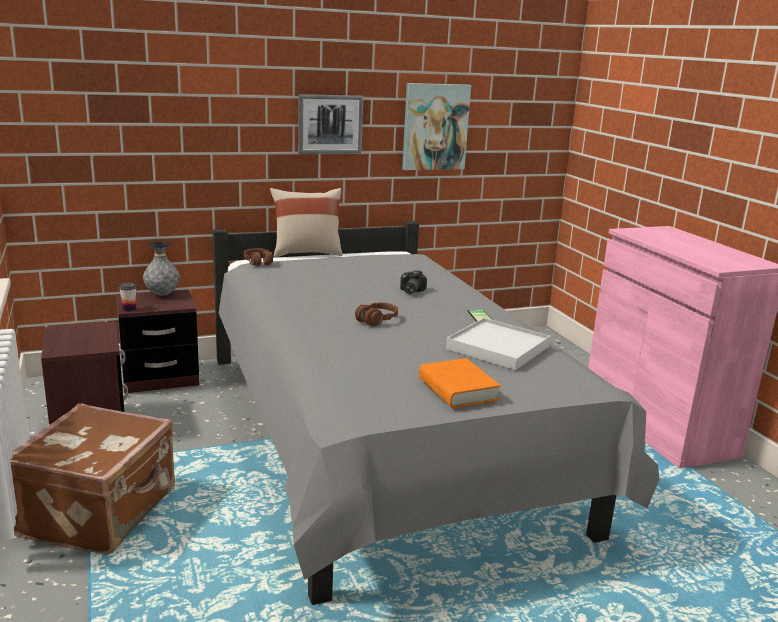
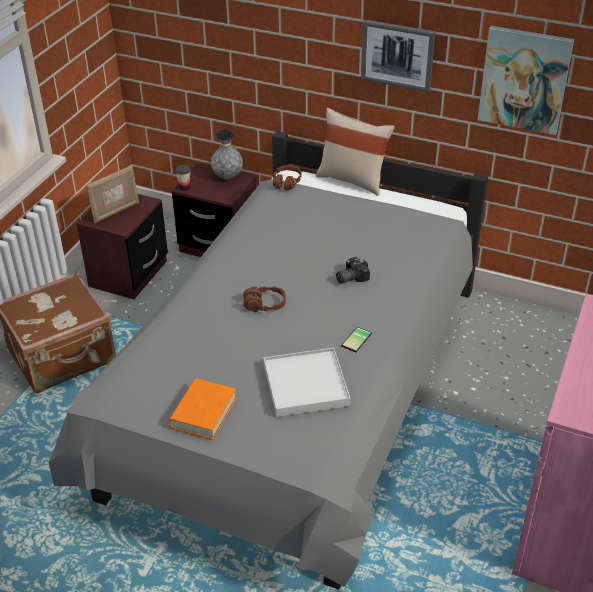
camera: 45 degrees right, 20 degrees up
(77, 340) = (115, 212): none -> picture frame

